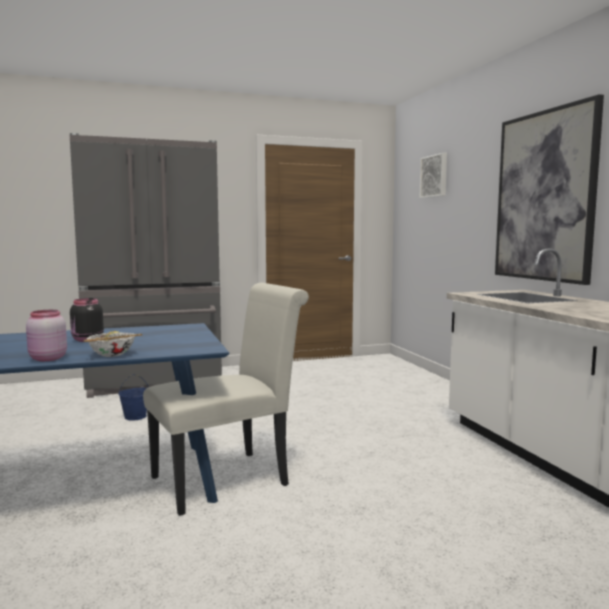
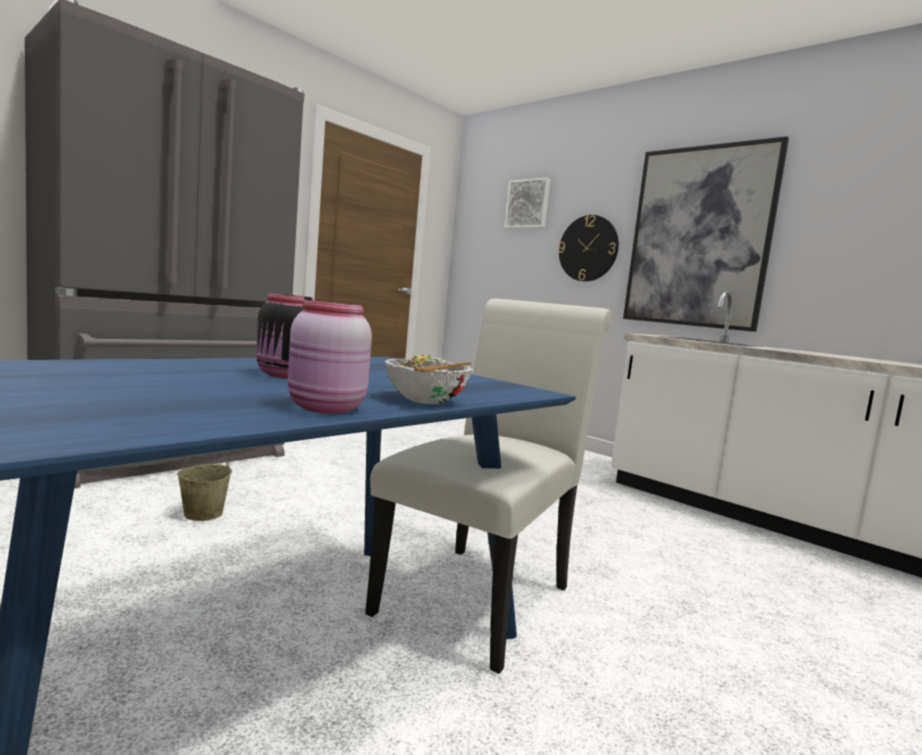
camera: 30 degrees left, 0 degrees up
(135, 416) = (203, 513): blue bucket -> beige bucket
(472, 212) = (588, 248): none -> wall clock

